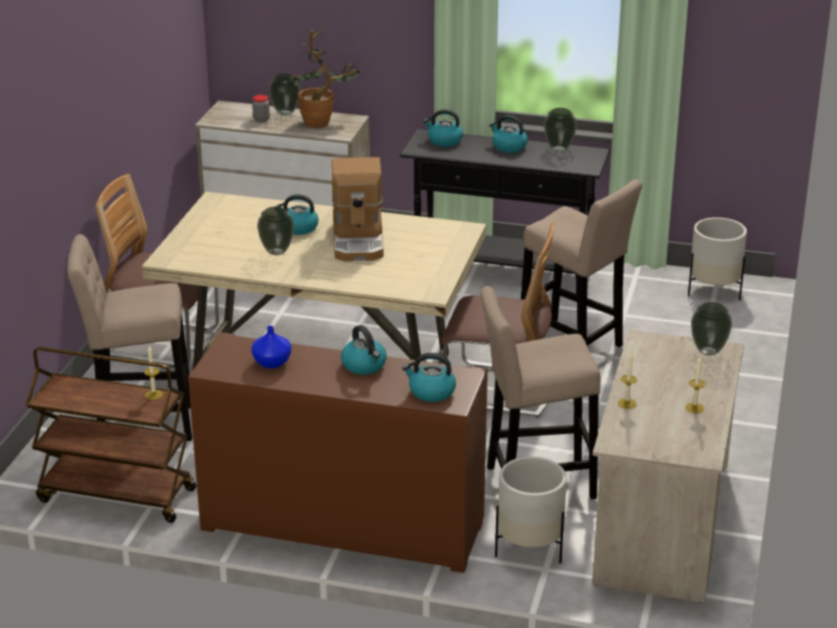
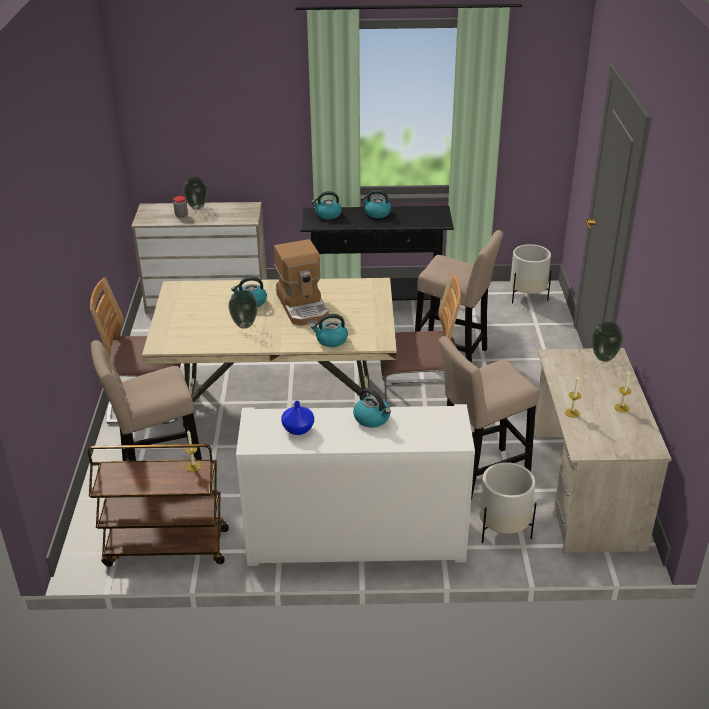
camera: 15 degrees left, 5 degrees up
(323, 123) = (230, 211): potted plant -> none
(342, 525) = (356, 538): brown cabinet -> white cabinet
(431, 392) = (436, 433): kettle -> kettle (331, 340)
(559, 149) = (414, 210): vase -> none

